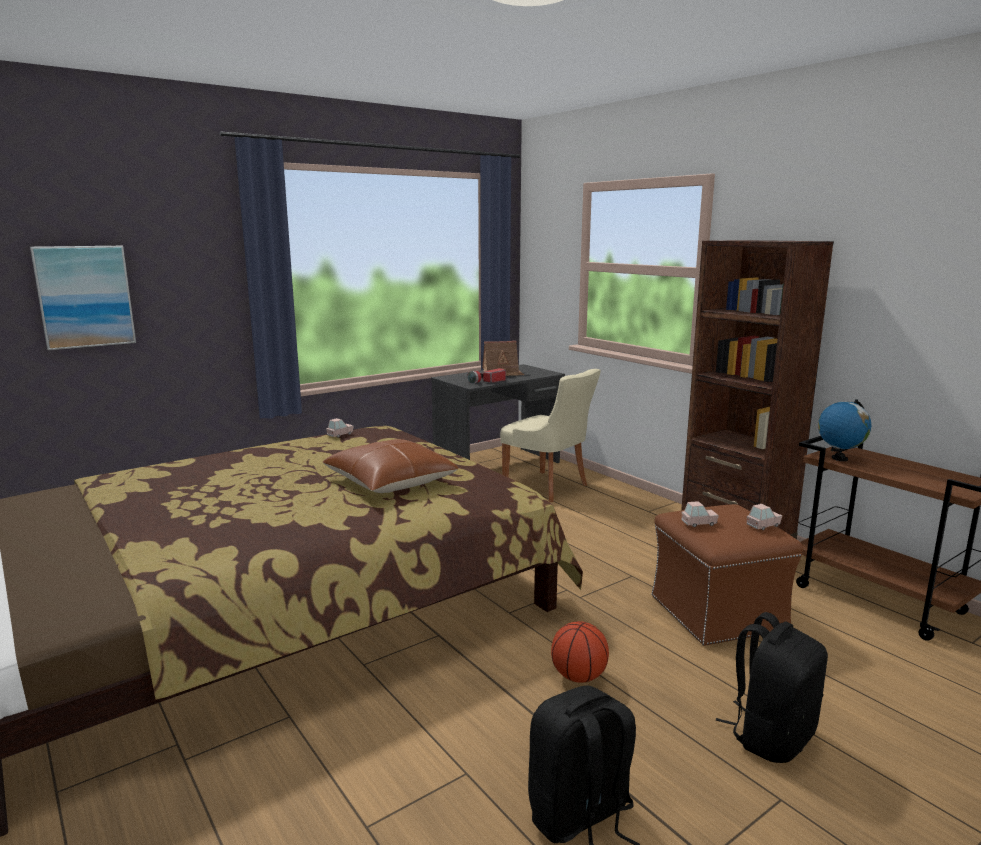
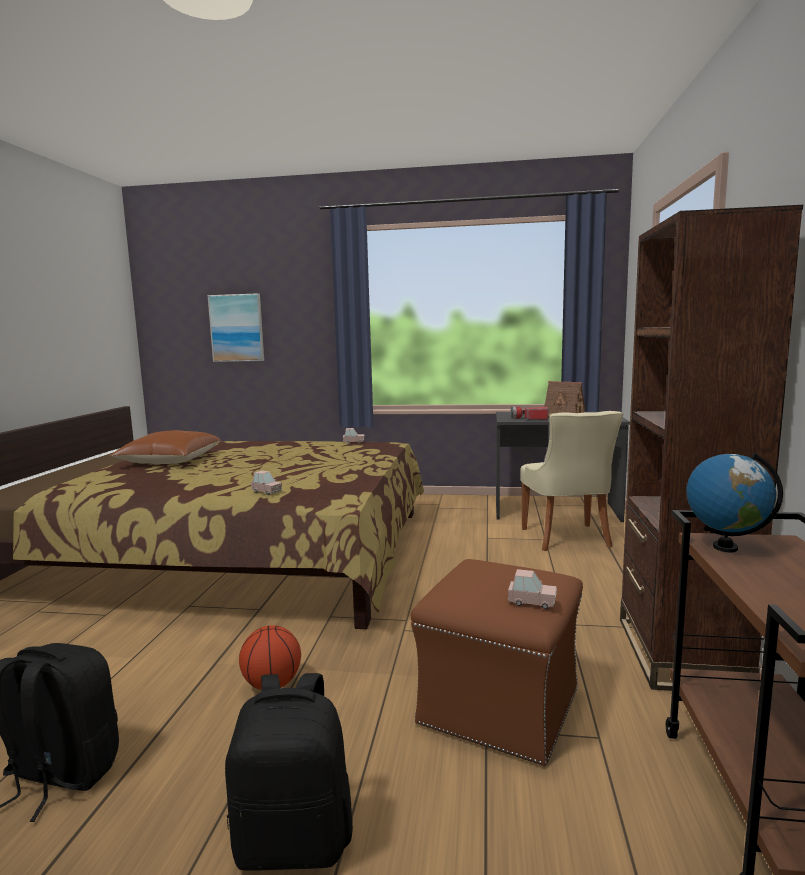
camera: 45 degrees right, 5 degrees down
(390, 482) = (289, 472): brown pillow -> brown pillow (170, 460)
(699, 523) = (468, 576): pink toy car -> pink toy car (267, 492)

